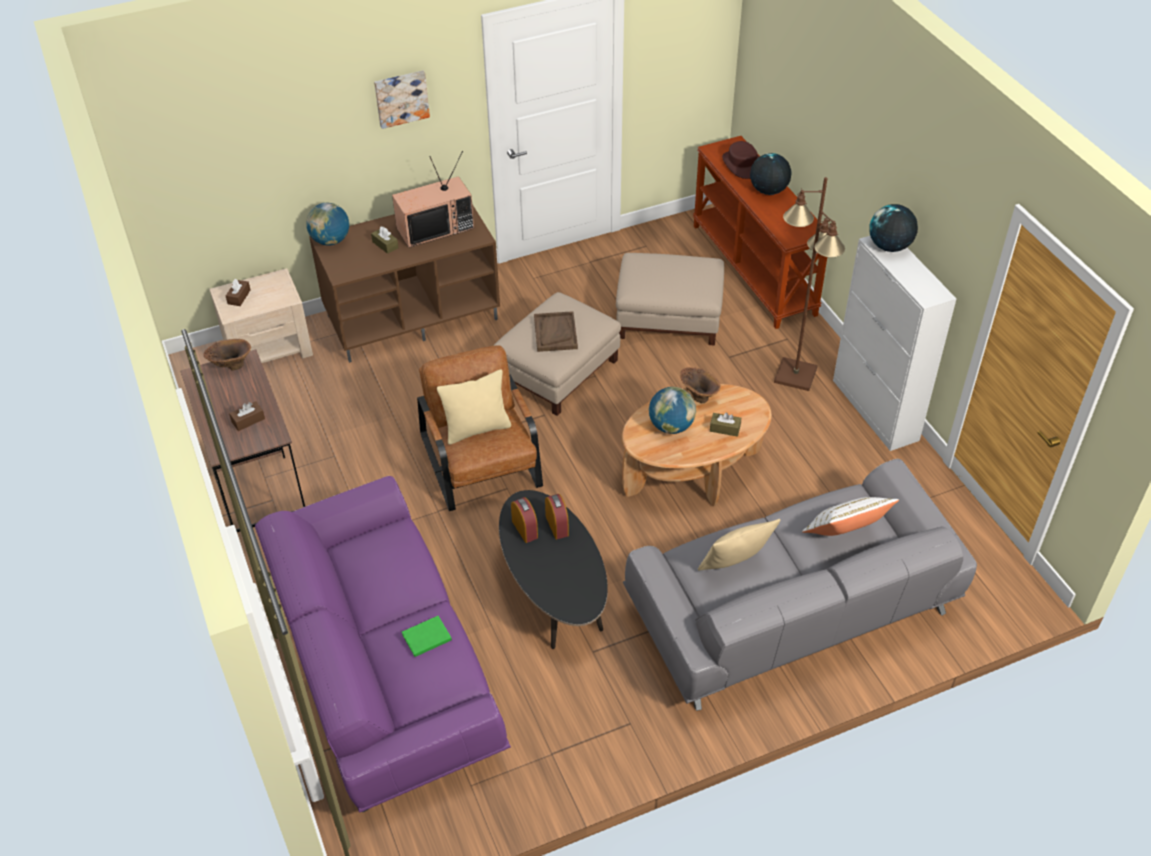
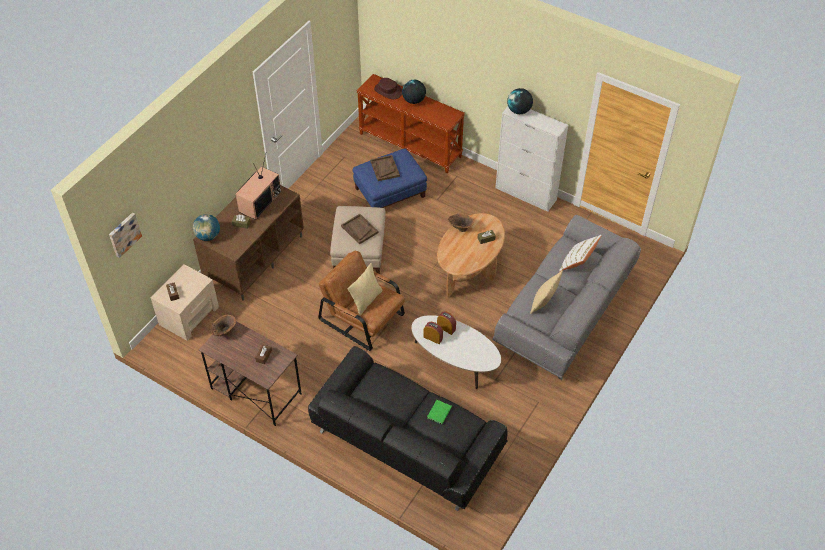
camera: 35 degrees left, 5 degrees up
(383, 666) = (406, 442): purple sofa -> black sofa
(401, 98) = (224, 137): picture -> picture (124, 234)
(553, 593) = (454, 363): black coffee table -> white coffee table
(664, 271) = (384, 169): none -> brown tray
(669, 317) = (390, 192): beige ottoman -> blue ottoman
(671, 426) = (461, 250): globe -> none
(795, 374) = (475, 193): brown floor lamp -> none

